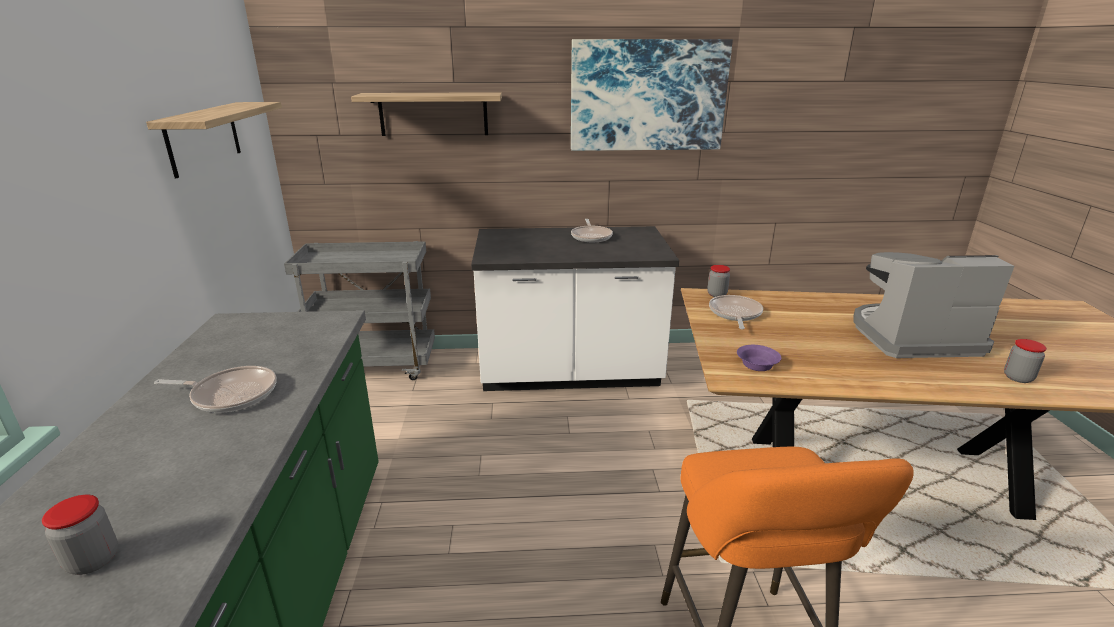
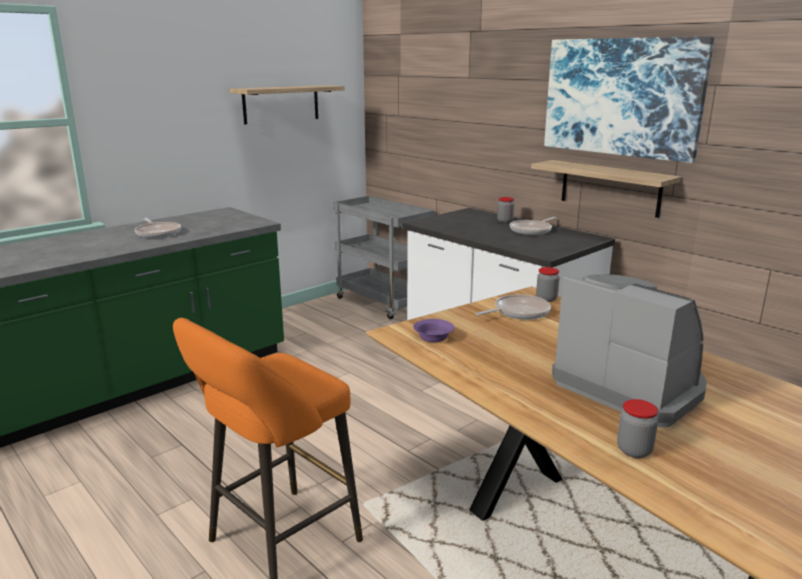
camera: 50 degrees right, 5 degrees down
(93, 560) = (29, 256): jar -> jar (505, 221)
(433, 114) = (452, 103): shelf -> shelf (610, 188)

